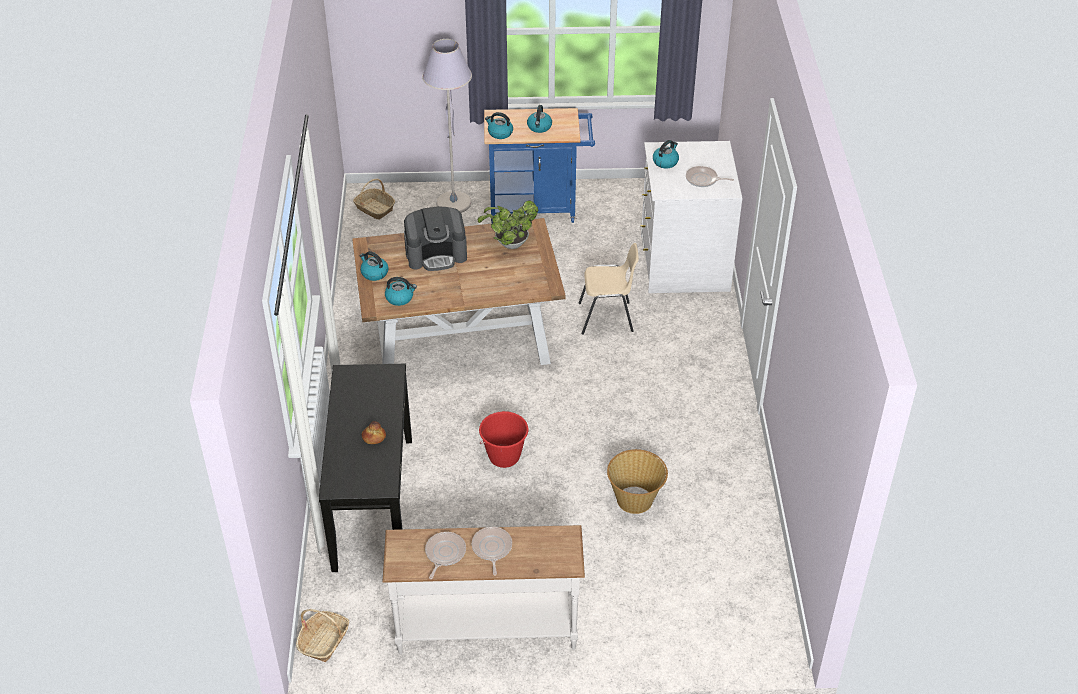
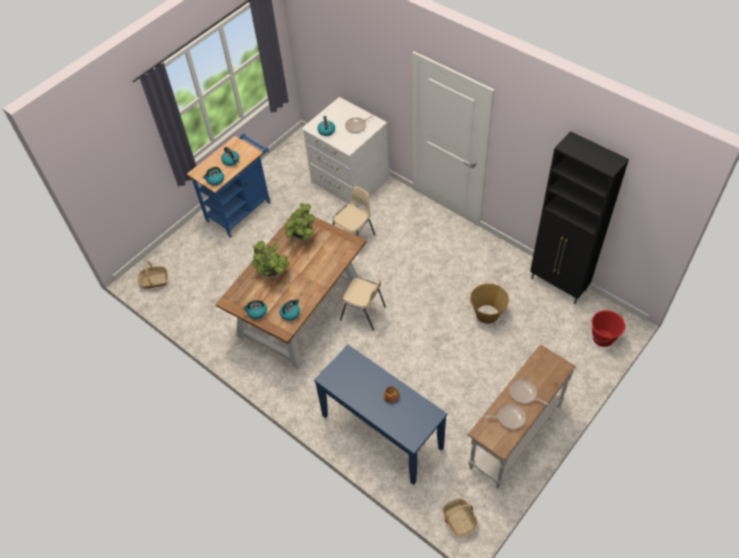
camera: 45 degrees left, 10 degrees up
(372, 502) = (381, 432): black console table -> blue console table
(436, 254) = (273, 274): coffee machine -> potted plant
(444, 553) = (509, 418): frying pan -> frying pan turned 120 degrees clockwise
(453, 203) = (194, 243): grey floor lamp -> none
(504, 457) = (406, 349): red bucket -> red bucket (603, 338)
(513, 391) = (364, 313): none -> beige chair
(760, 543) = (559, 285): none -> black cabinet

